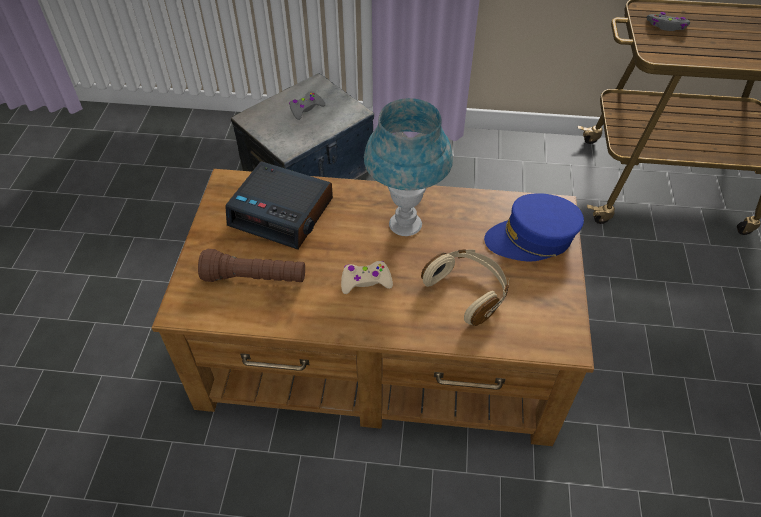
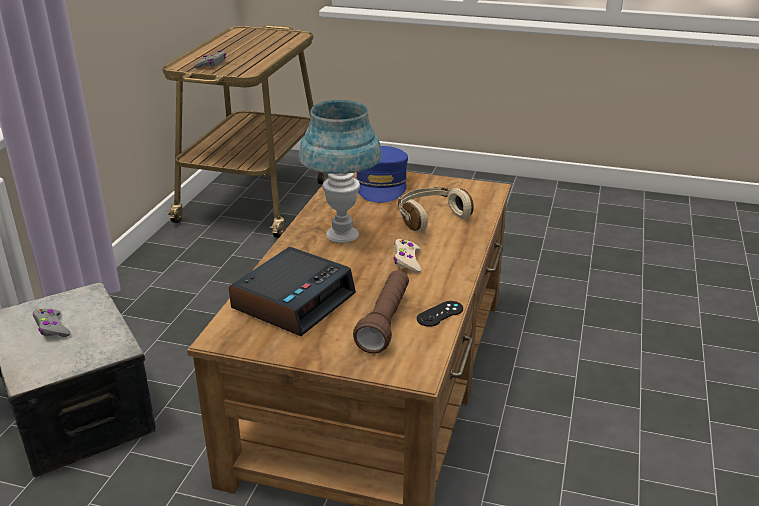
camera: 80 degrees left, 20 degrees down
(272, 318) = (440, 314): none -> black game controller

